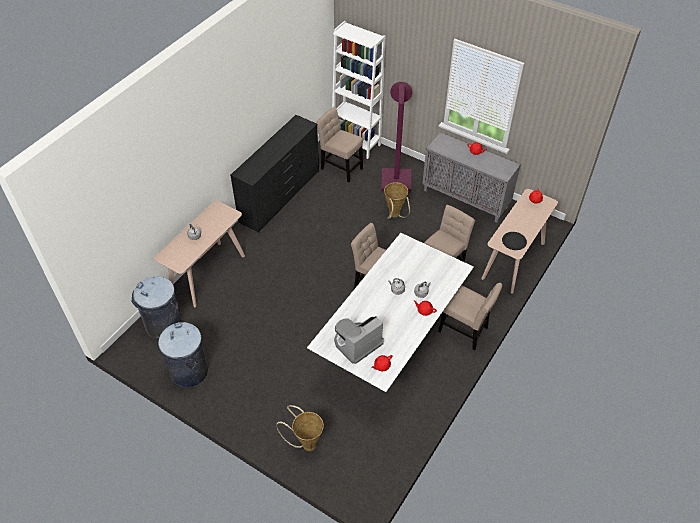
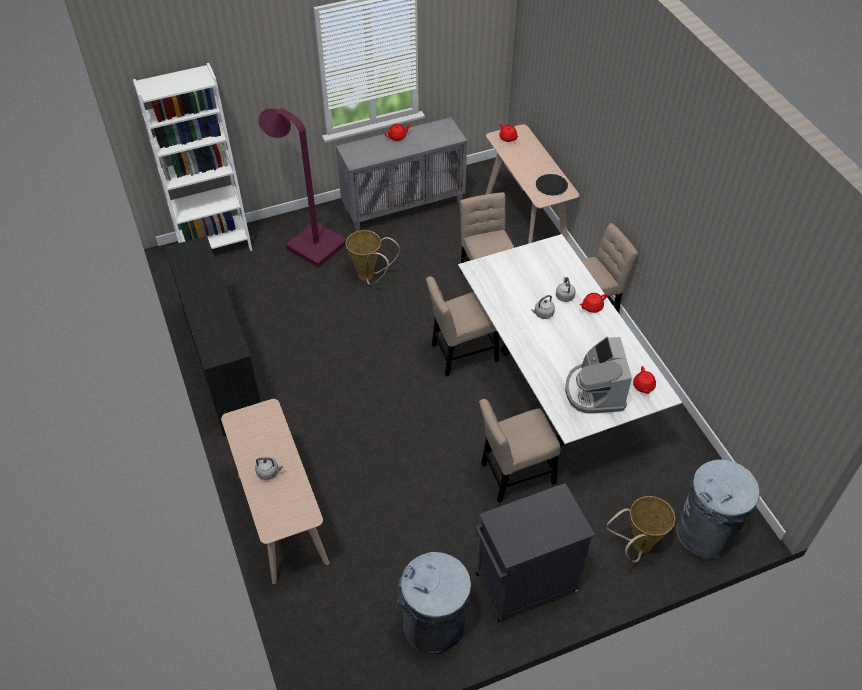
camera: 55 degrees left, 0 degrees up
(163, 325) = (328, 619): grey trash can -> grey trash can (705, 533)
(242, 399) = (524, 583): none -> black cabinet
(340, 167) = (239, 282): beige chair -> beige chair (514, 475)

